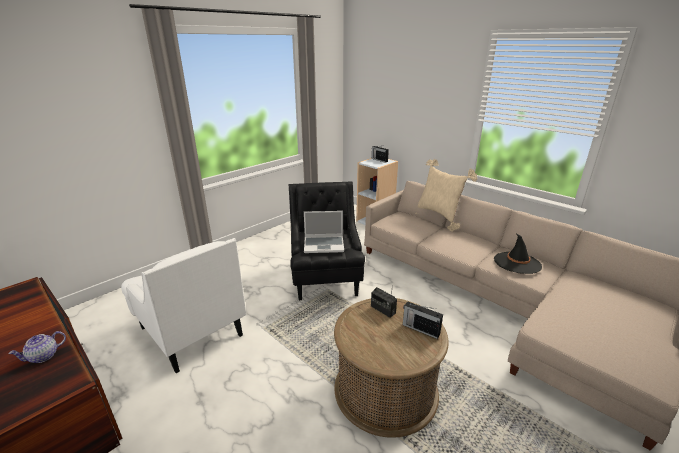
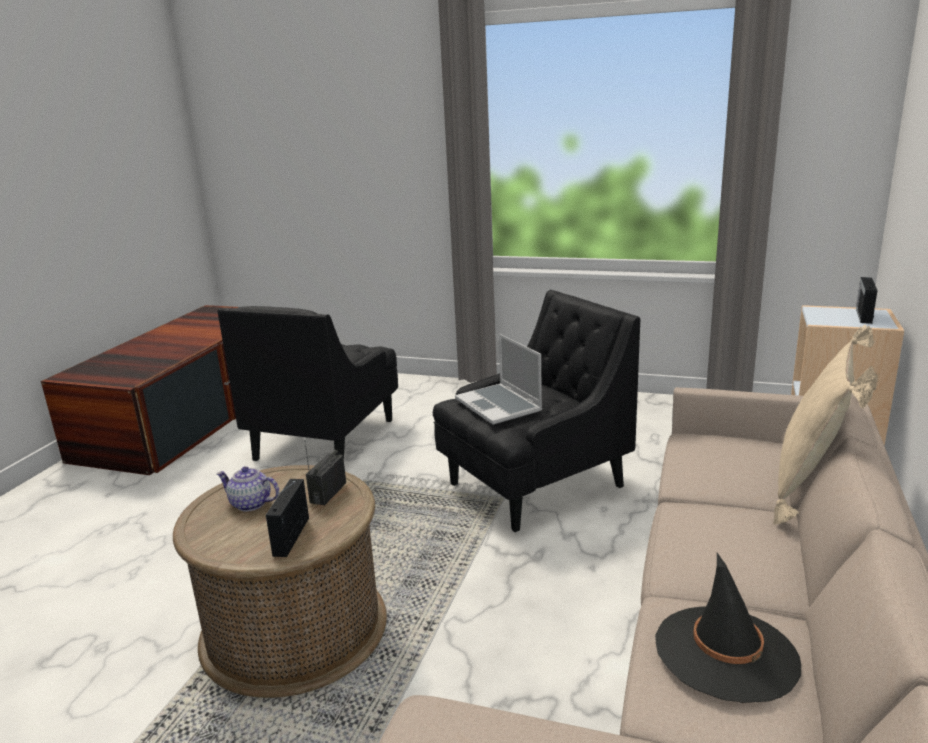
camera: 65 degrees right, 5 degrees down
(43, 356) = (161, 358): teapot -> teapot (250, 504)
(190, 331) = (326, 438): white armchair -> black armchair

